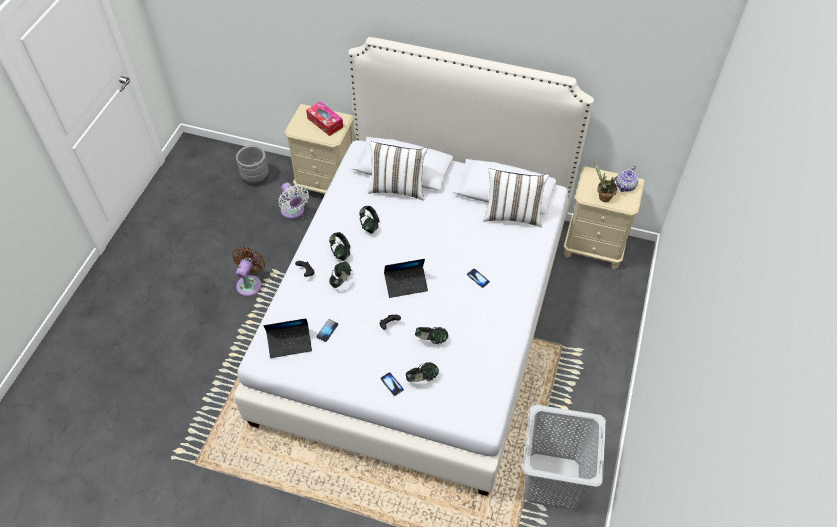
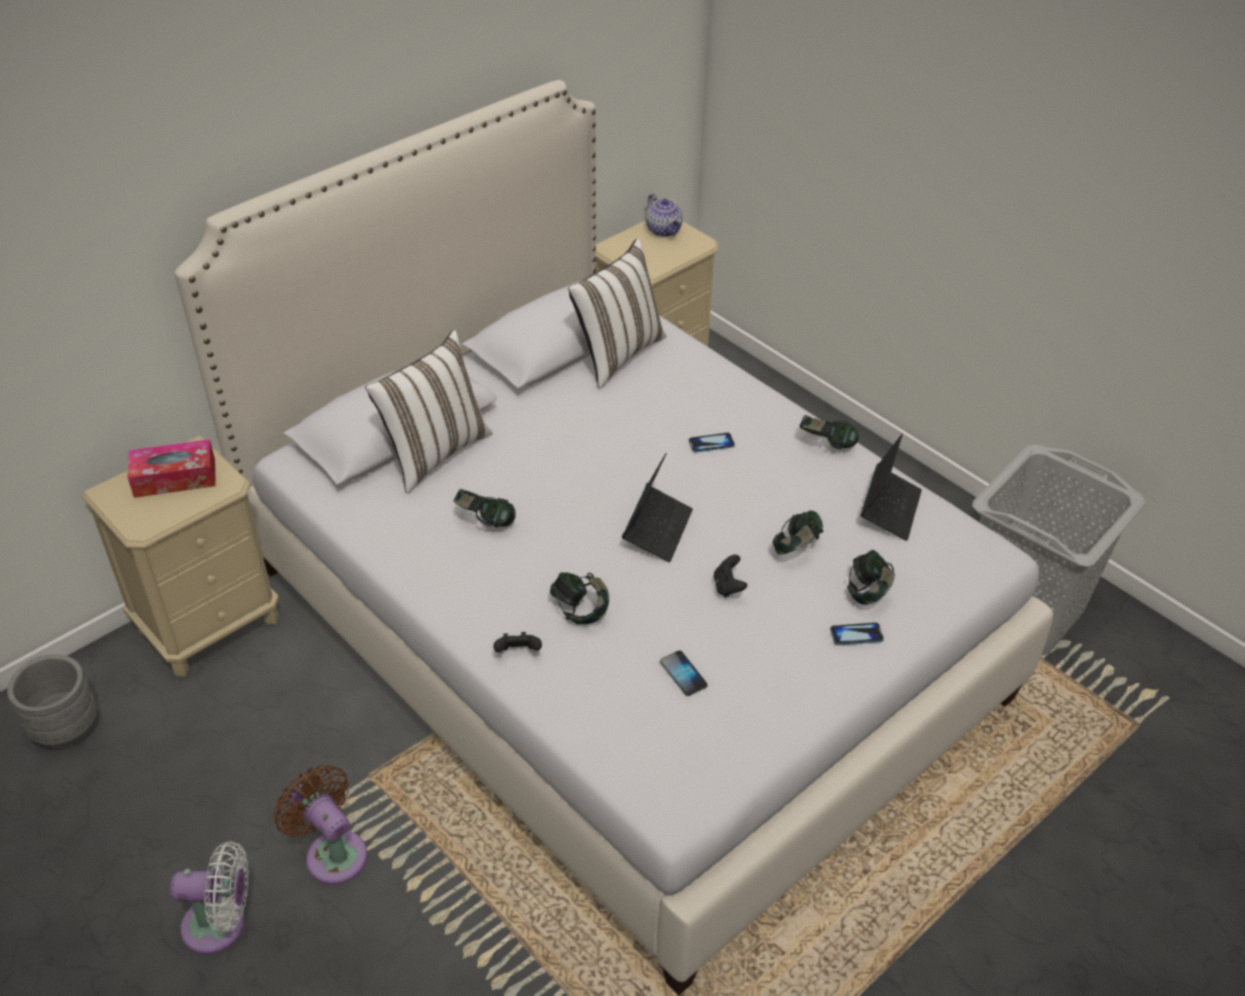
camera: 60 degrees left, 10 degrees down
(290, 343) = (672, 742): laptop -> laptop (889, 509)
(293, 212) = (222, 703): white fan -> white fan (221, 925)
(340, 252) = (512, 585): headphones -> headphones (826, 445)
(602, 197) = (664, 257): potted plant -> none

